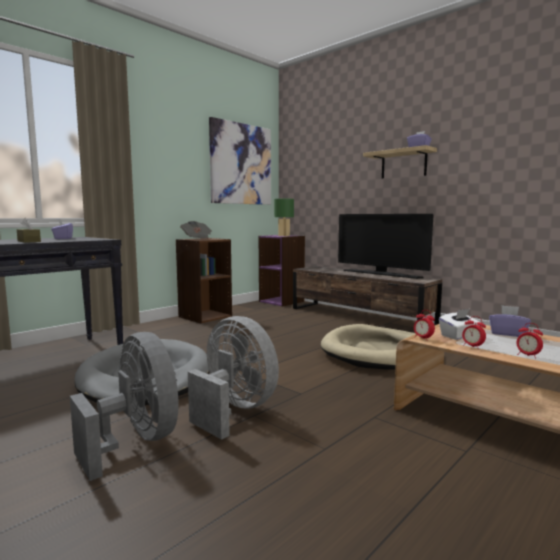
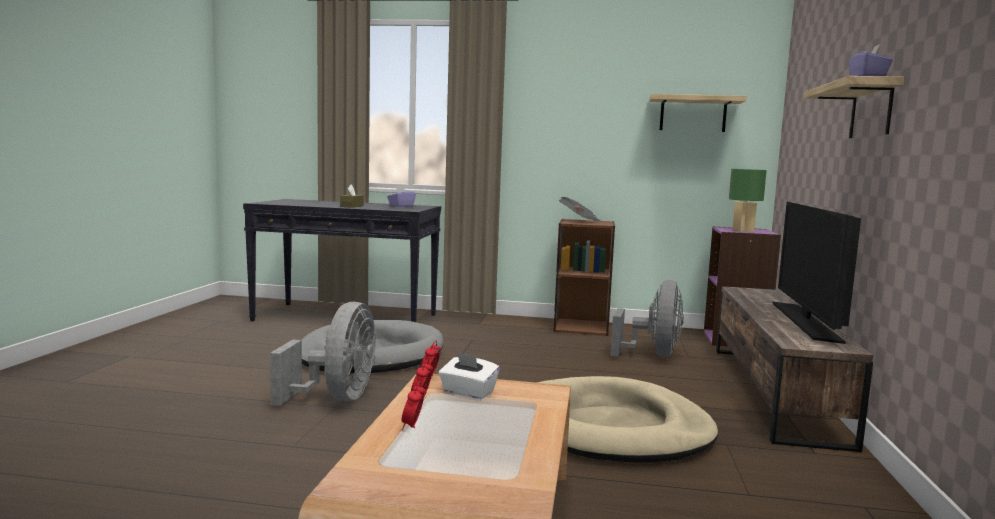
camera: 55 degrees right, 0 degrees up
(137, 441) = (252, 384): grey fan -> grey fan (653, 354)
(241, 164) = (693, 114): picture -> shelf
(507, 333) = (526, 416): purple tissue box -> none

